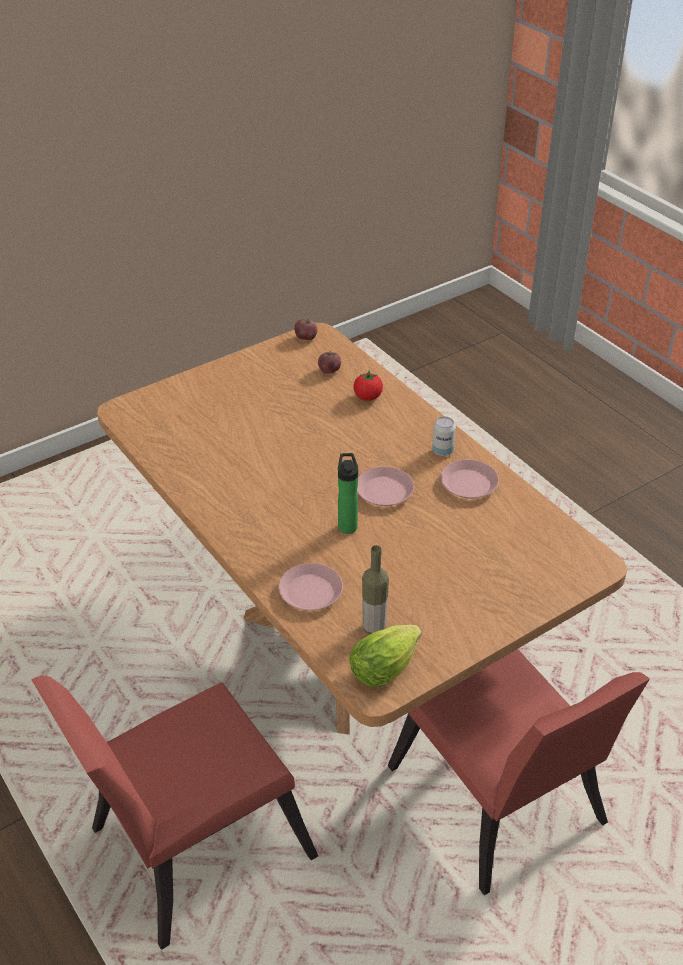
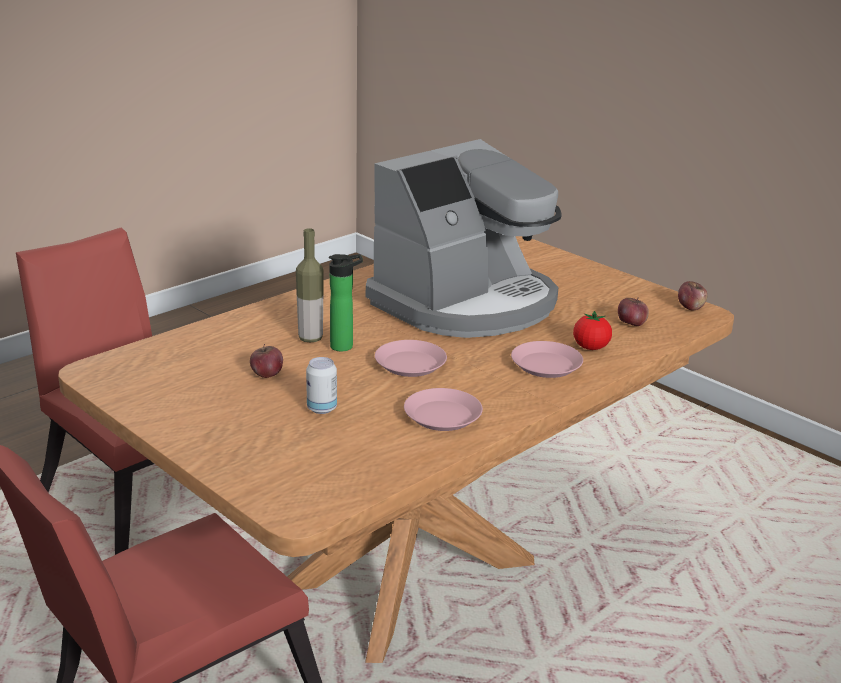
camera: 80 degrees right, 15 degrees down
(274, 447) = (466, 303): none -> coffee machine
(310, 591) = (237, 333): pink plate -> pink plate (546, 365)
(374, 627) = (183, 366): bottle -> bottle (310, 338)
(387, 667) = (124, 375): lettuce -> none
(394, 574) = (267, 374): none -> apple
(442, 451) = (503, 397): can -> can (321, 408)

